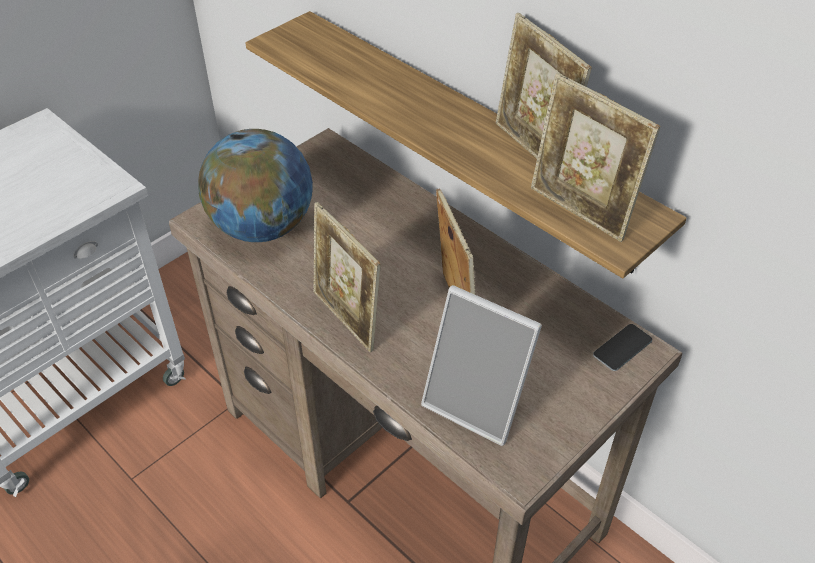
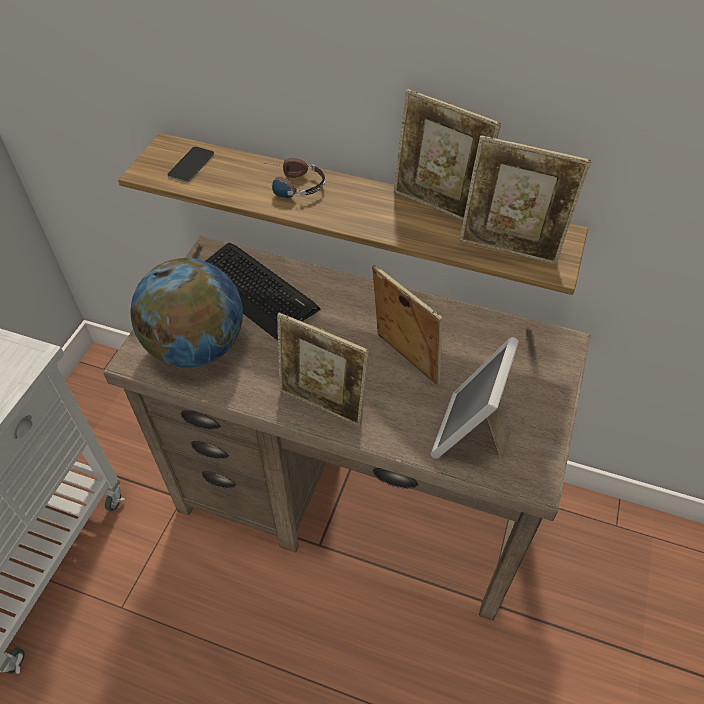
camera: 25 degrees left, 5 degrees up
(347, 193) = (254, 290): none -> keyboard
(397, 89) = (290, 186): none -> headphones
(478, 402) = (470, 435): picture frame -> picture frame turned 105 degrees clockwise
(622, 347) = (548, 346): phone -> phone (191, 165)

